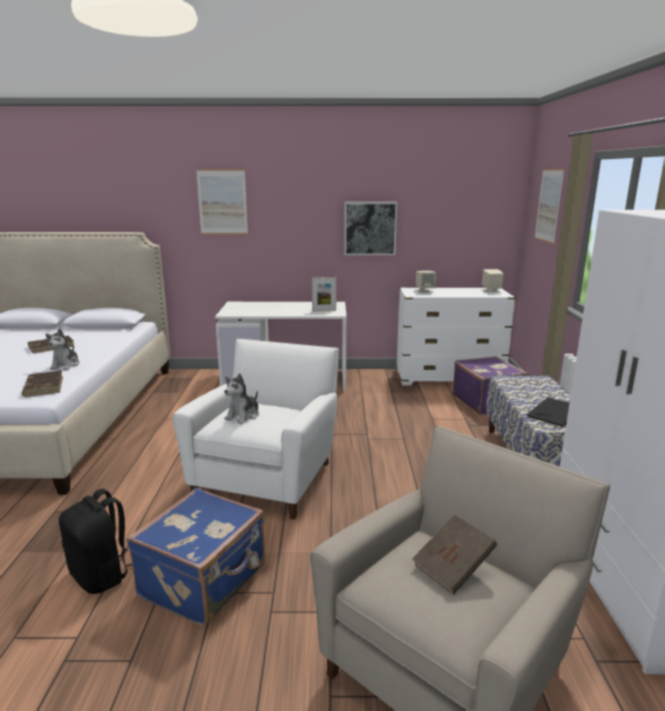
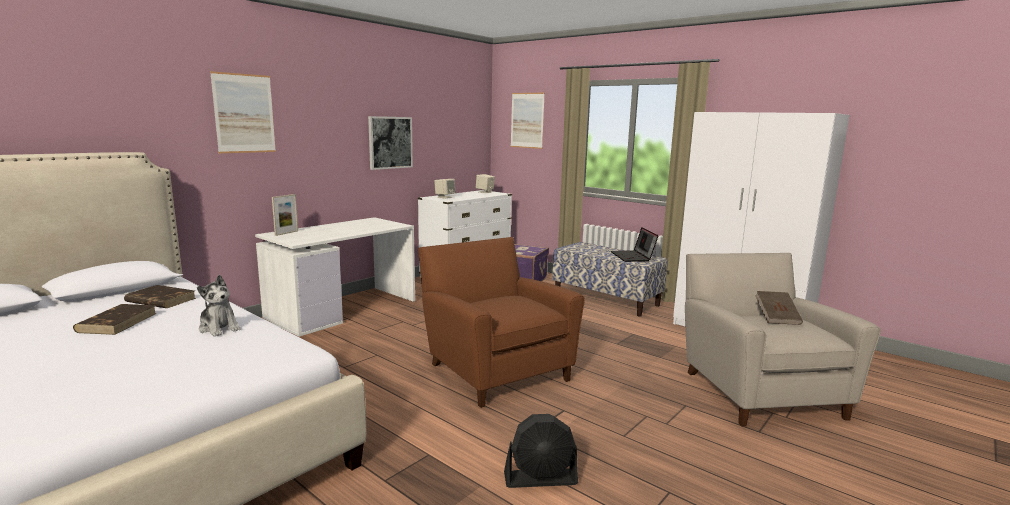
camera: 50 degrees left, 5 degrees down
(43, 386) = (267, 347): brown book -> brown book (160, 300)
(101, 575) = (540, 479): black backpack -> black fan
(205, 581) = (605, 435): blue suitcase -> none
(243, 416) = (505, 306): plush toy -> none
(267, 476) = (494, 369): white armchair -> brown armchair
(324, 311) = (382, 225): picture frame -> picture frame (286, 233)

